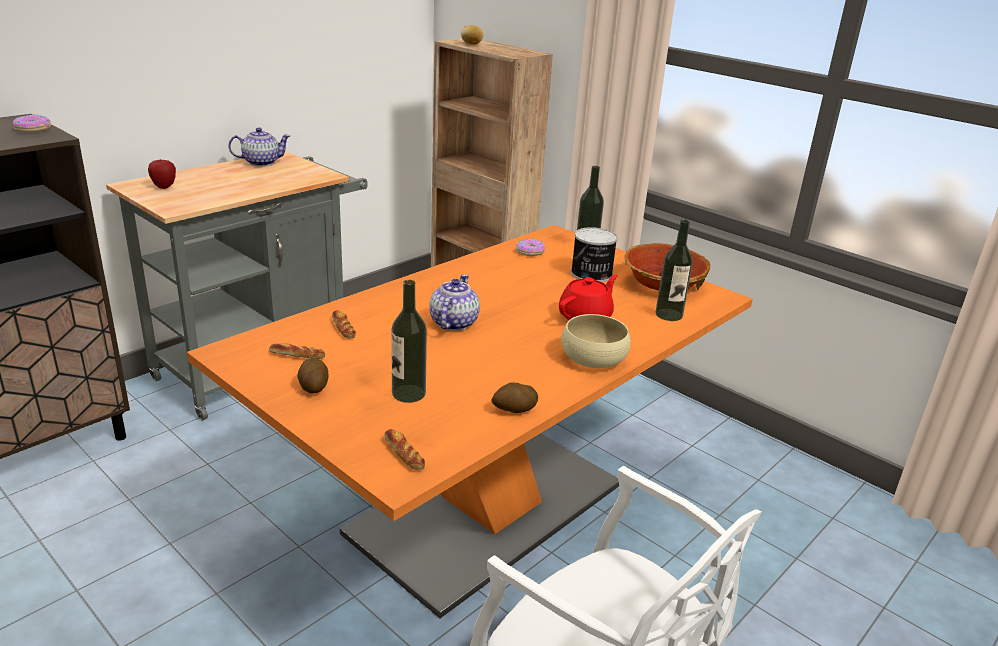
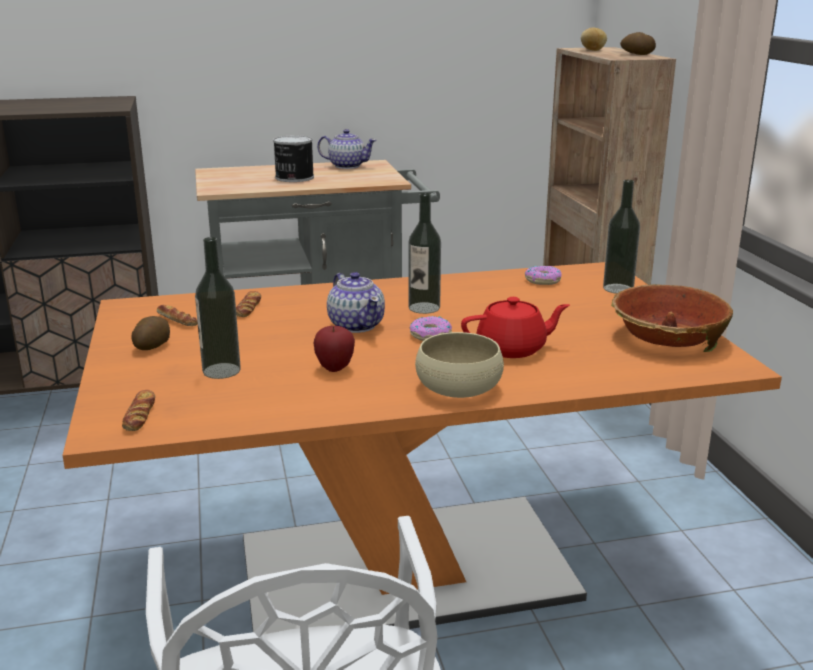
camera: 35 degrees right, 5 degrees down
(33, 129) = (112, 103): donut -> donut (430, 335)
(164, 187) = (235, 174): apple -> apple (335, 368)
(453, 323) = (356, 325): teapot -> teapot turned 105 degrees clockwise
(514, 410) = (297, 409): potato -> potato (637, 54)
(591, 274) = (585, 312): can -> can (293, 178)
(669, 315) = (625, 368): bottle -> bottle (424, 308)

